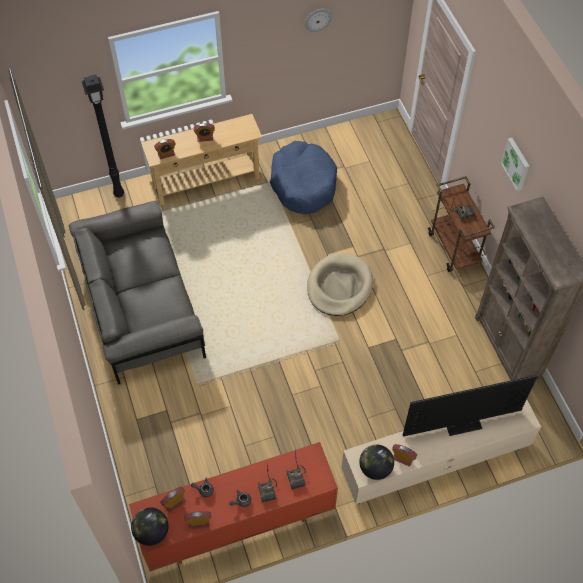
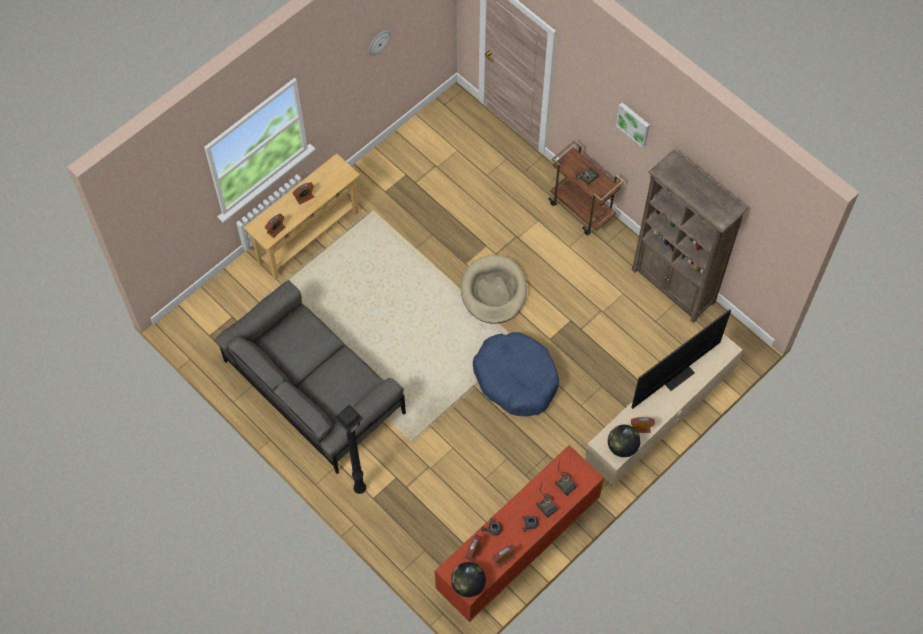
camera: 25 degrees left, 5 degrees up
(118, 193) = (225, 285): black floor lamp -> black floor lamp (358, 488)
(303, 184) = (405, 200): blue dog bed -> blue dog bed (516, 378)

